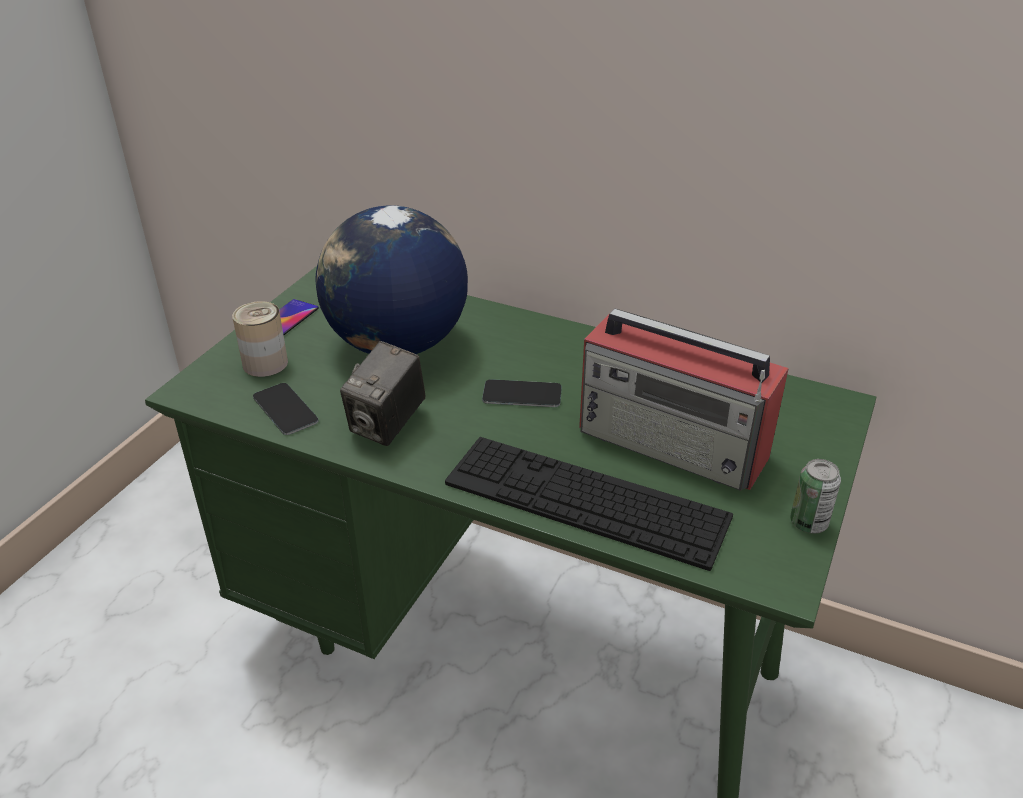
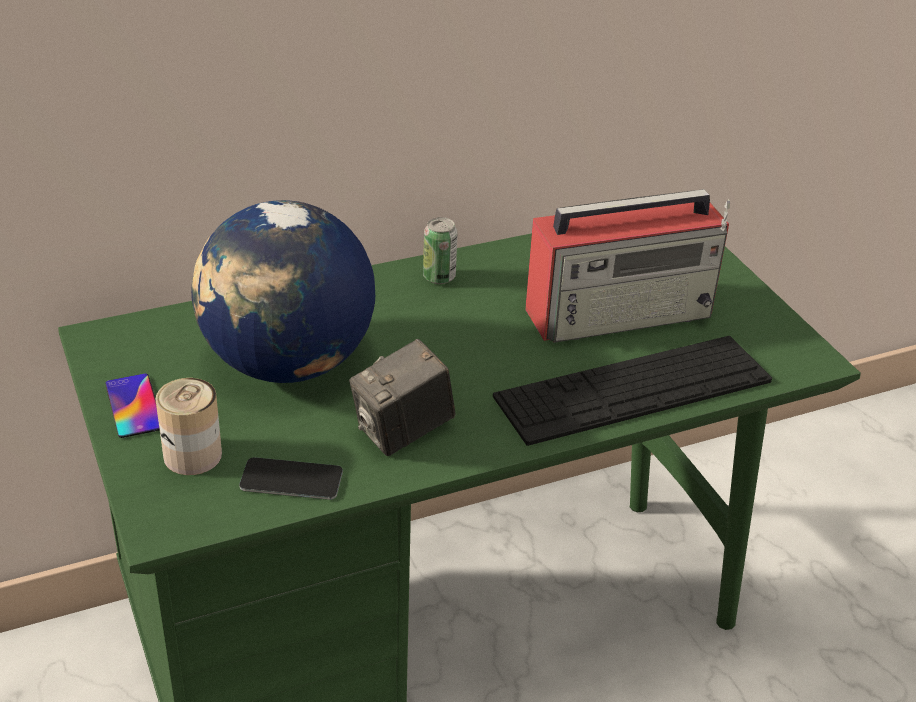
camera: 50 degrees left, 0 degrees up
(387, 425) = (403, 433): camera -> camera turned 75 degrees clockwise
(522, 394) = (462, 342): phone -> none
(808, 523) = (771, 314): can -> can (439, 277)

